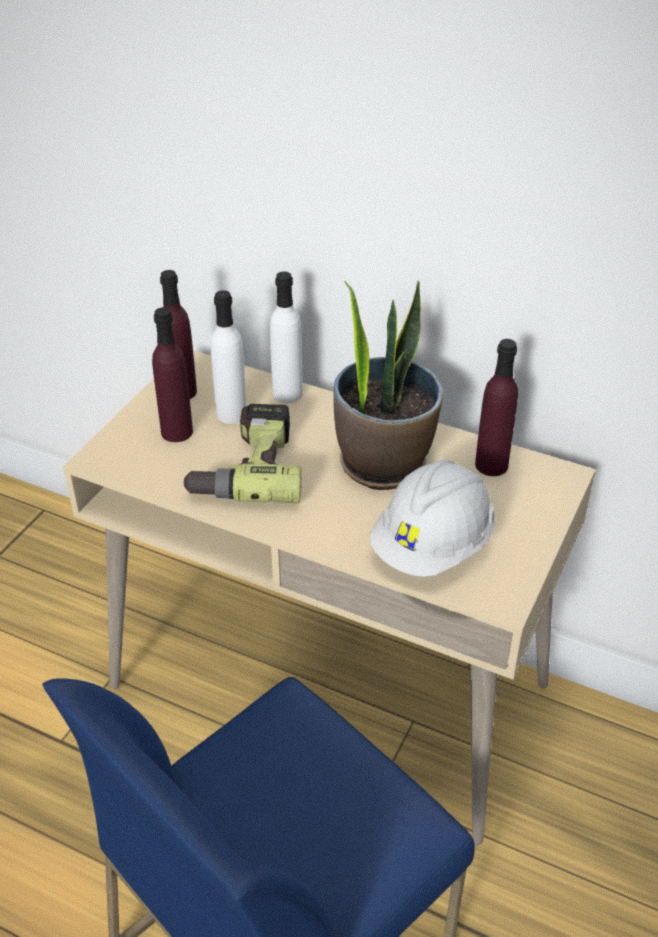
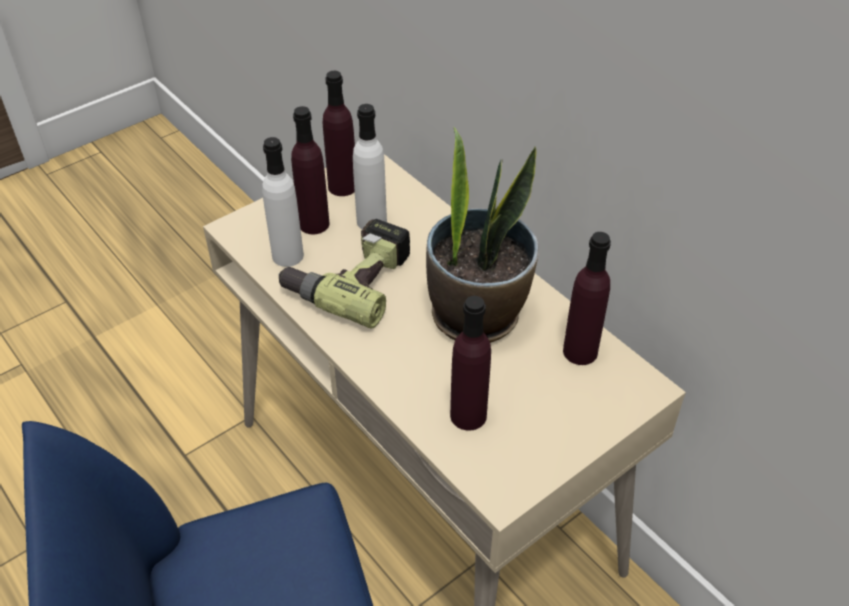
camera: 25 degrees right, 5 degrees up
(287, 393) = (433, 216): white bottle -> white bottle (287, 255)
(433, 547) = (468, 415): white hard hat -> purple bottle

